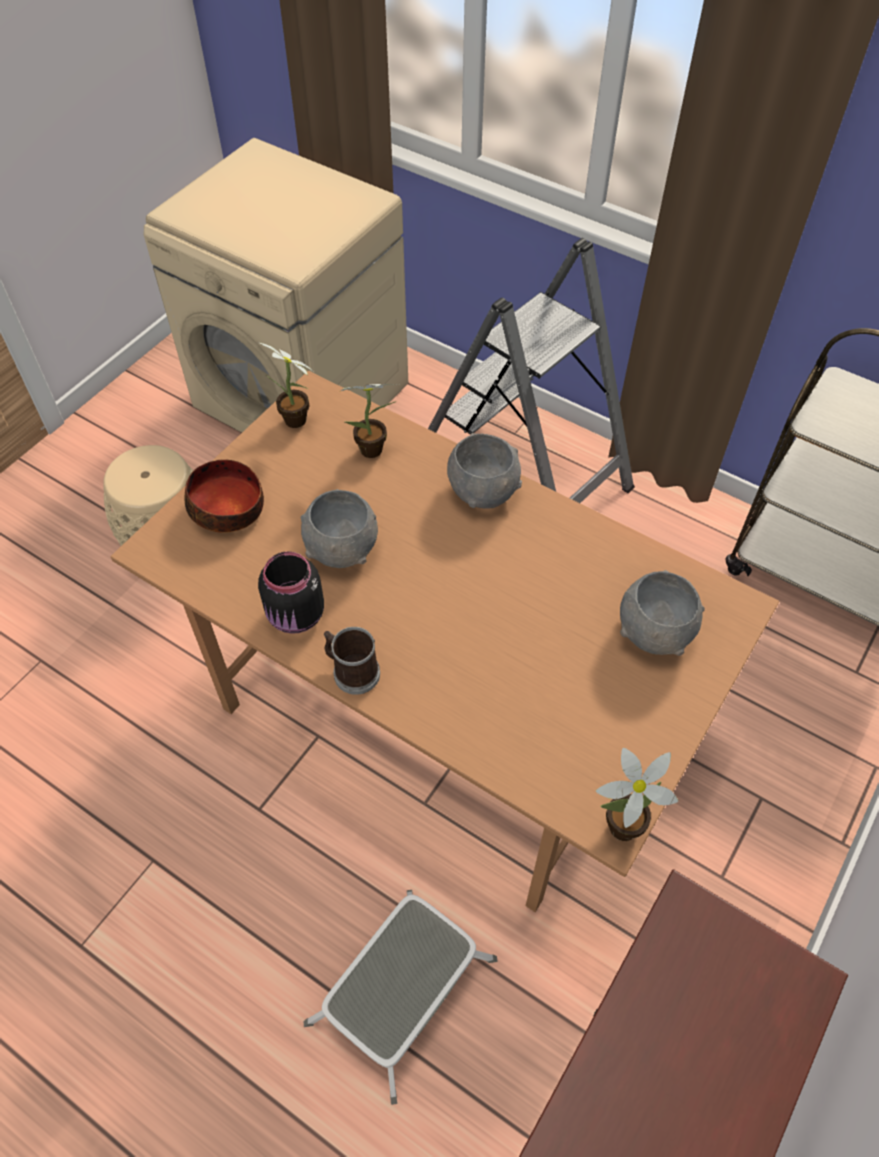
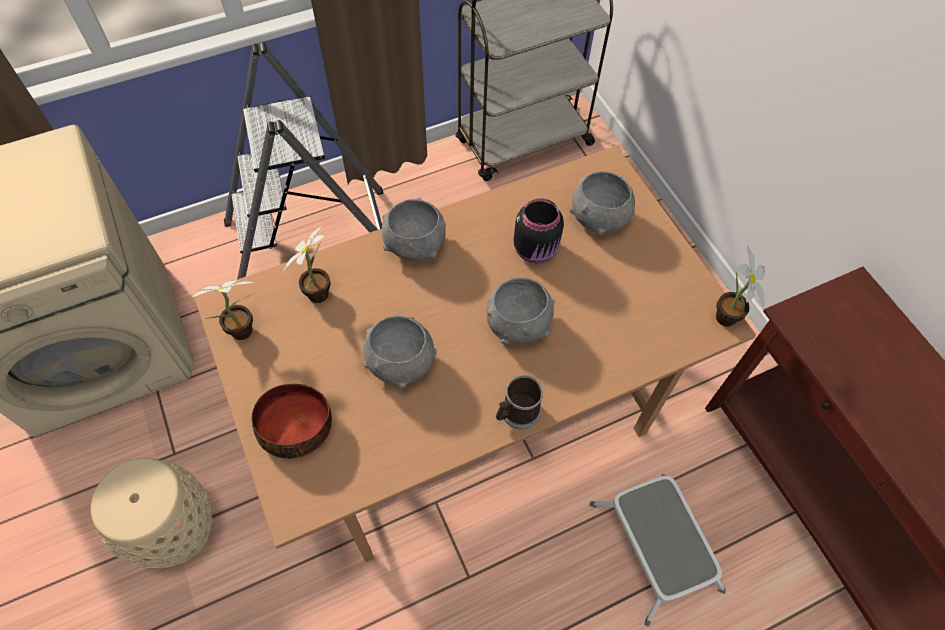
camera: 60 degrees left, 5 degrees up
(296, 616) = (442, 427): black jar -> black jar (537, 250)
(455, 623) = (518, 326): none -> grey bowl

